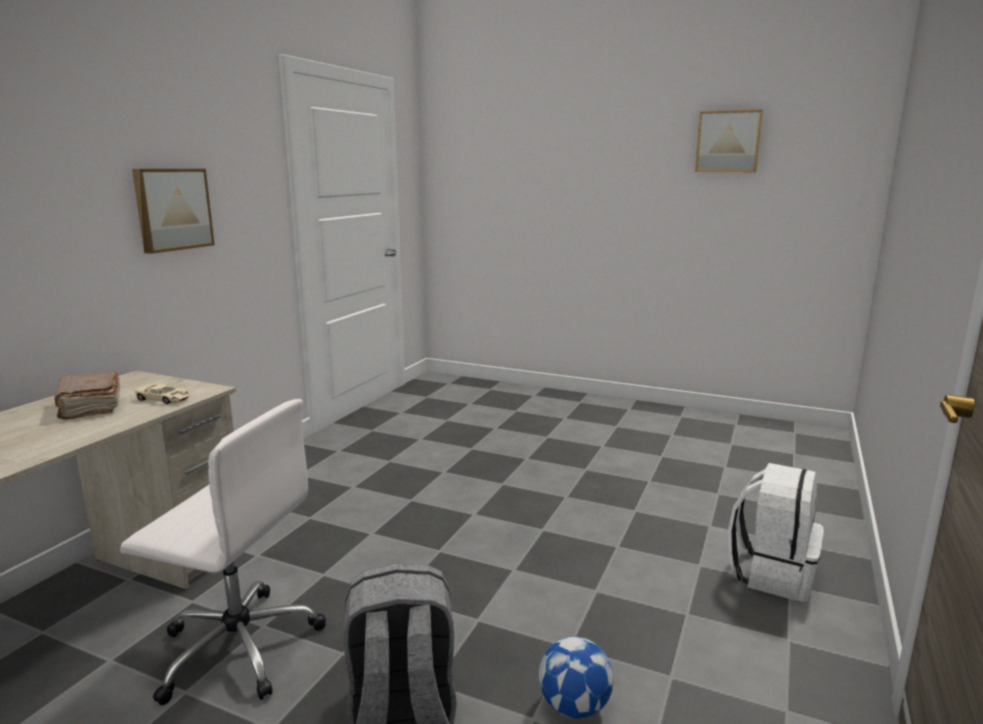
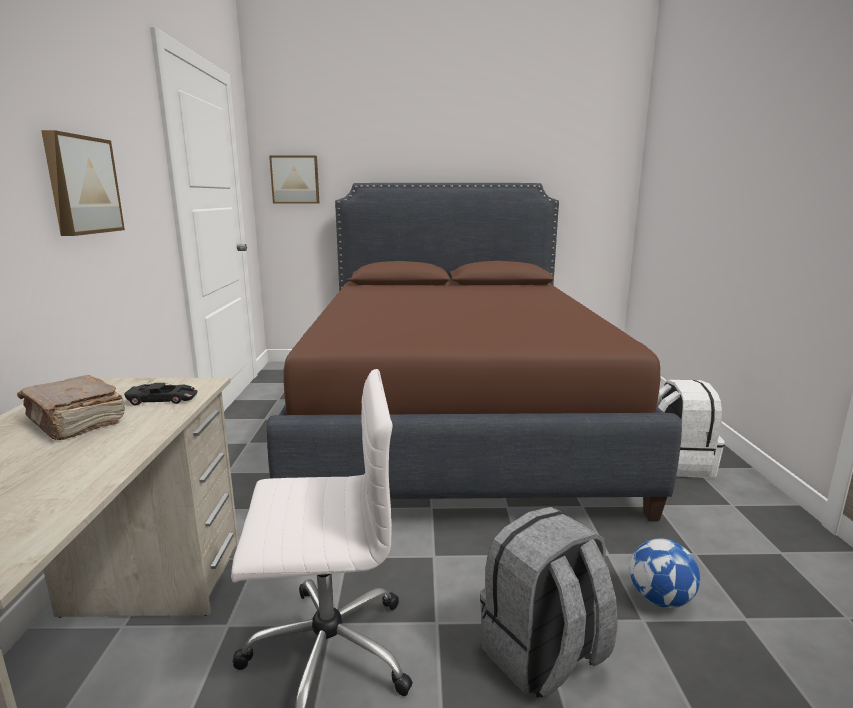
camera: 25 degrees left, 0 degrees up
(164, 399) = (163, 399): beige toy car -> black toy car
(556, 463) = (454, 417): none -> brown bed
(728, 141) = (529, 146): picture -> picture (295, 180)

